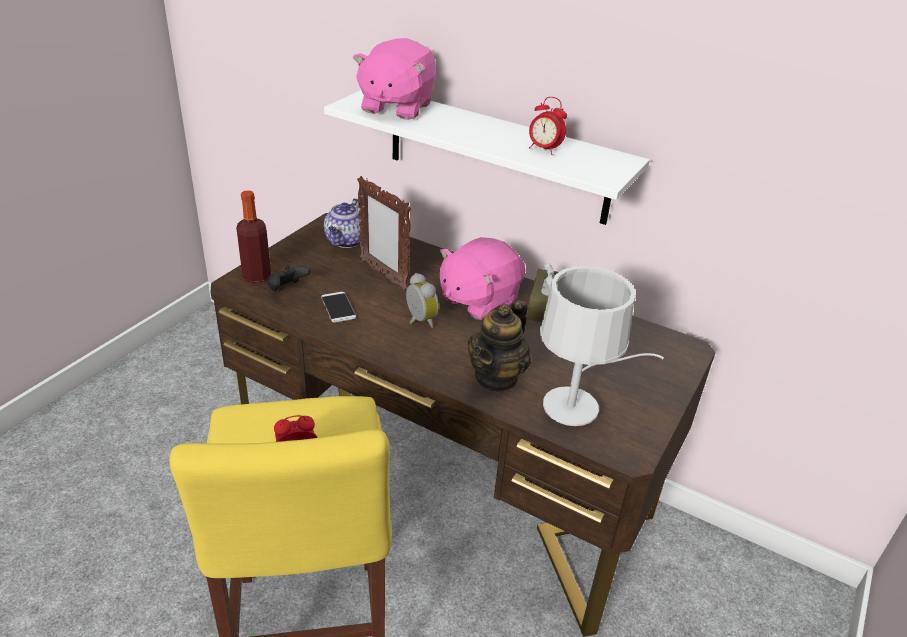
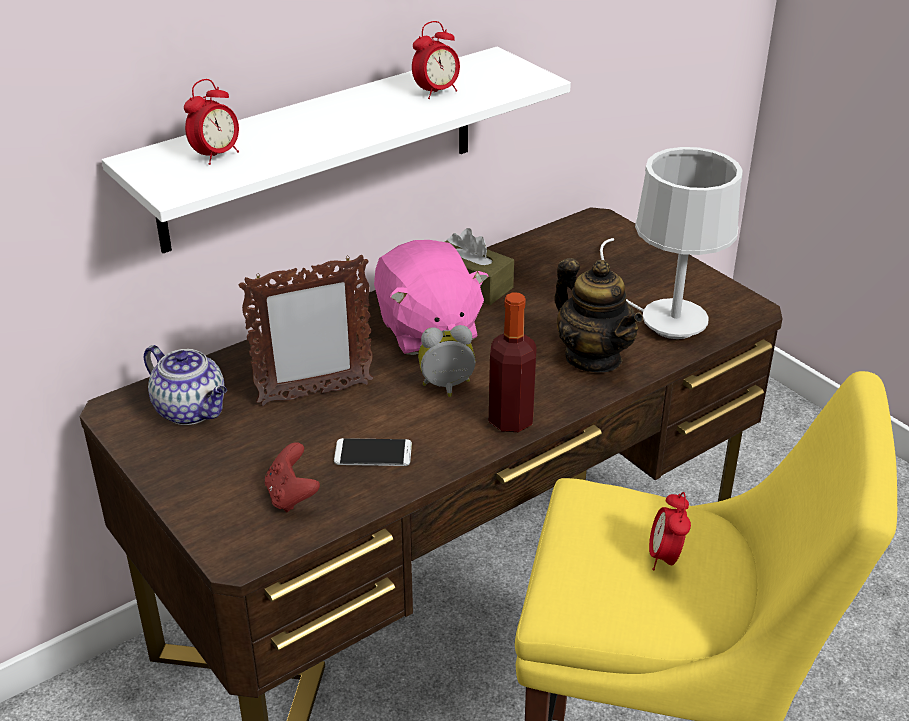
camera: 65 degrees left, 0 degrees up
(256, 276) = (229, 524): bottle -> bottle (510, 420)
(287, 289) = (291, 496): black game controller -> red game controller
(396, 107) = (216, 156): pink plush toy -> alarm clock

